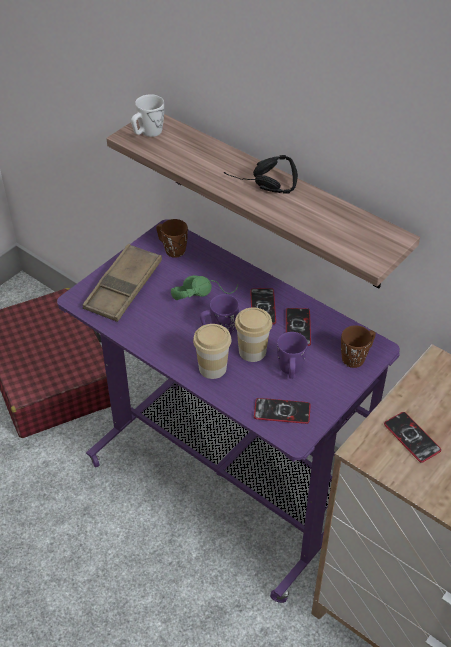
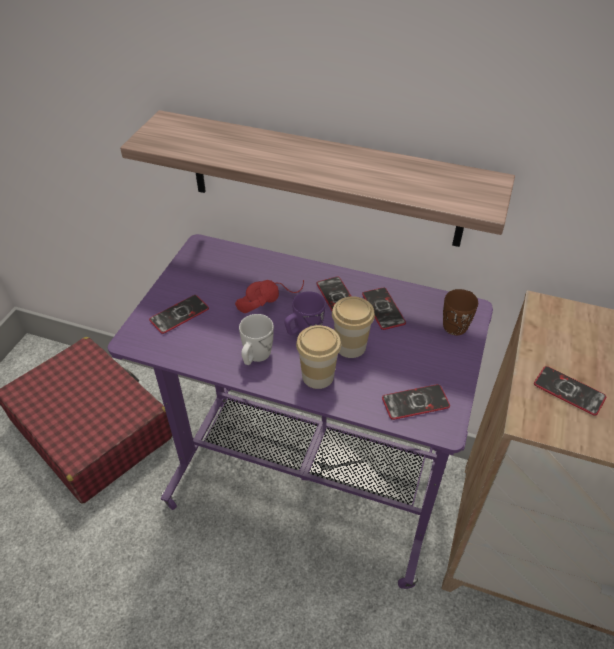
camera: 20 degrees left, 0 degrees up
(123, 287) = (179, 315): brown tray -> phone
(148, 133) = (166, 134): white mug -> white mug (255, 357)
(171, 249) = (214, 262): brown mug -> none
(203, 293) = (268, 299): green headphones -> red headphones
(260, 187) = (321, 161): black headphones -> none
(290, 370) = (400, 355): purple mug -> none

